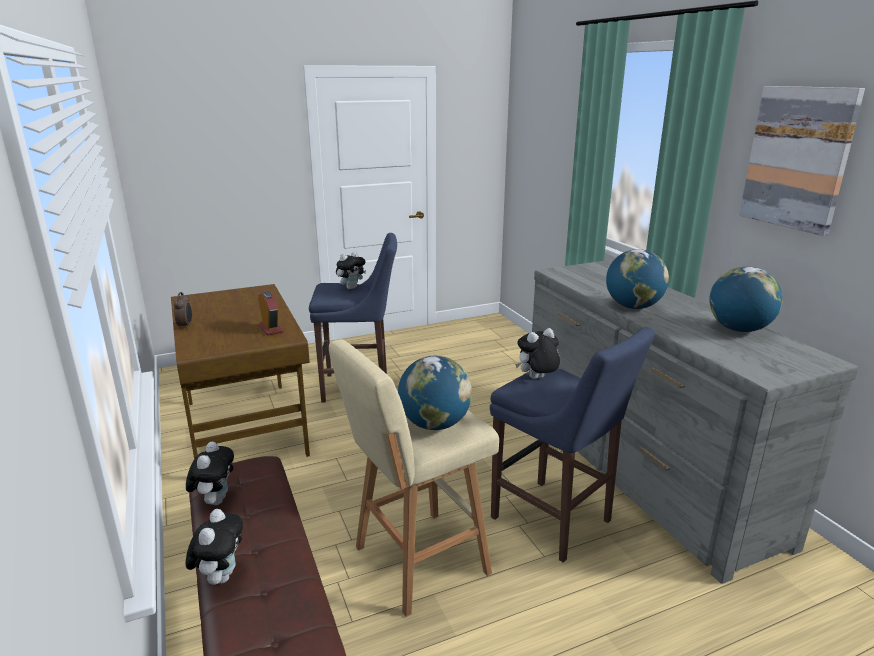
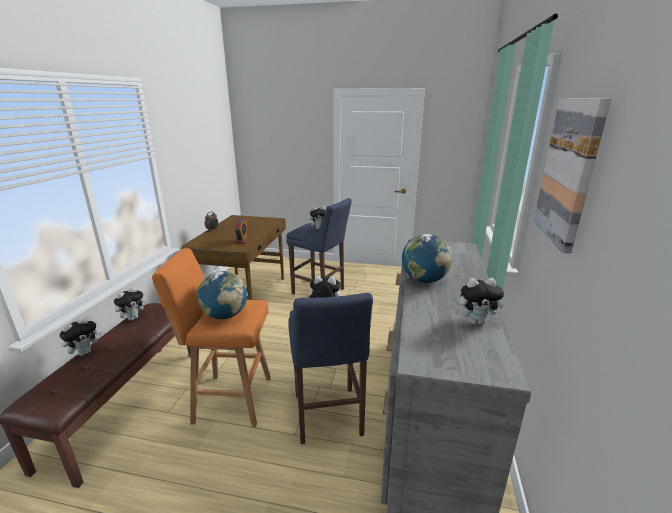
camera: 35 degrees right, 0 degrees up
(417, 562) = (230, 399): beige stool -> orange stool
(738, 329) = (476, 321): globe -> plush toy

